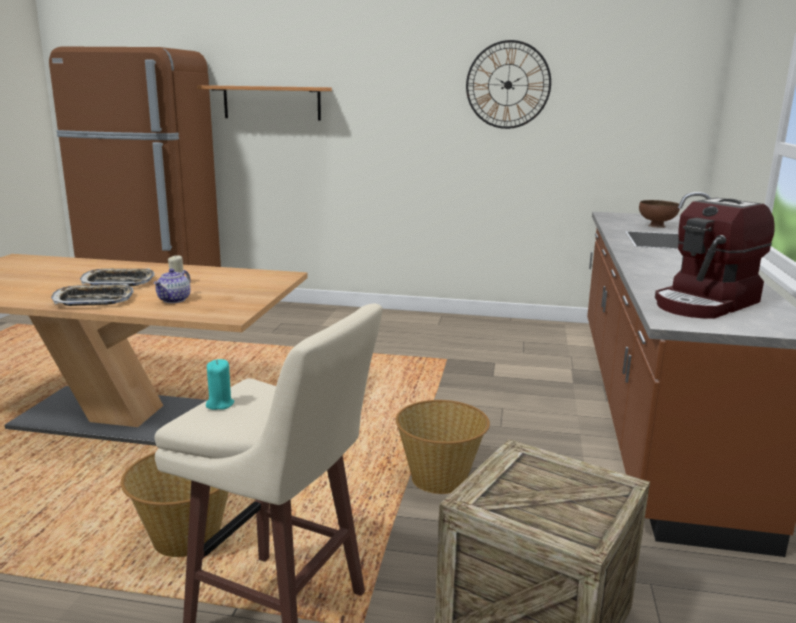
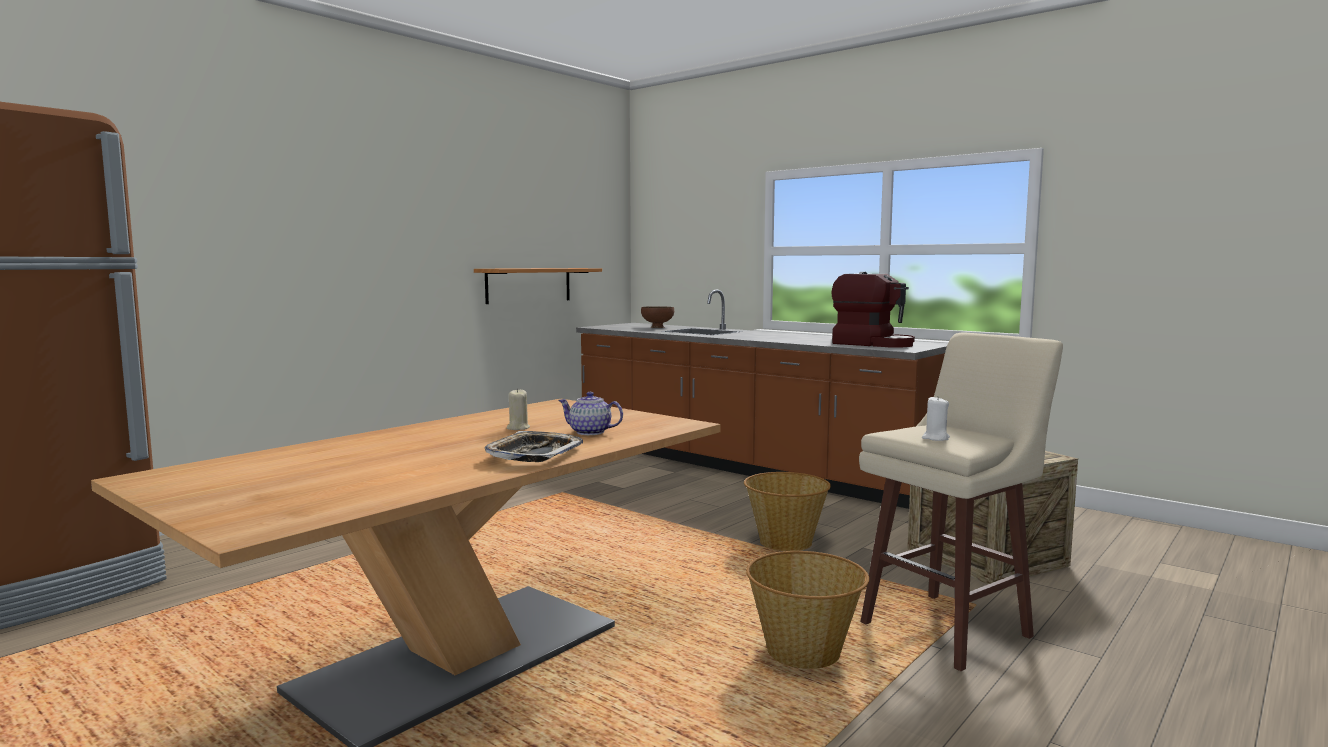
camera: 60 degrees left, 10 degrees down
(118, 282) = (461, 443): tray -> none
(174, 300) = (590, 432): teapot -> teapot turned 150 degrees clockwise
(219, 404) = (935, 438): turquoise candle -> white candle
(272, 103) = (200, 218): shelf -> shelf (528, 285)
(508, 85) = (486, 206): wall clock -> none
(706, 304) = (873, 344): coffee machine -> coffee machine turned 45 degrees counterclockwise

